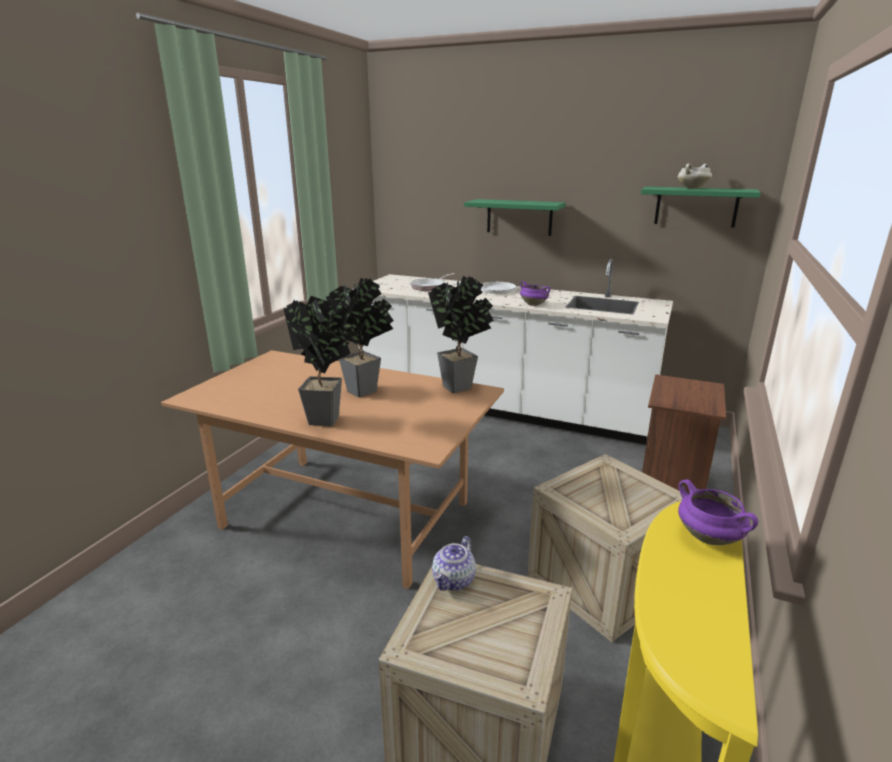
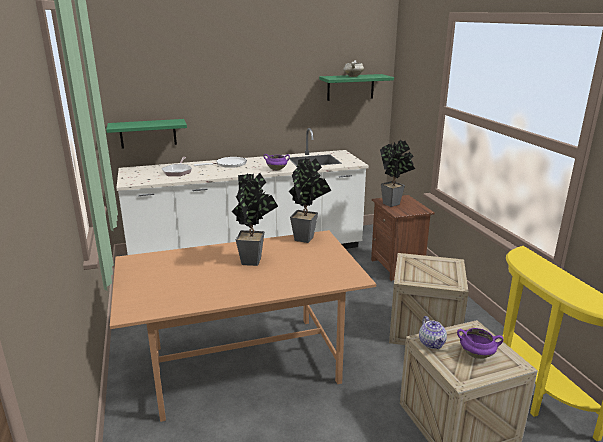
camera: 40 degrees left, 0 degrees up
(327, 421) = (270, 287): potted plant -> potted plant (394, 203)
(519, 217) = (232, 105): green shelf -> green shelf (148, 133)
(710, 538) = (539, 263): purple cooking pot -> purple cooking pot (477, 354)

